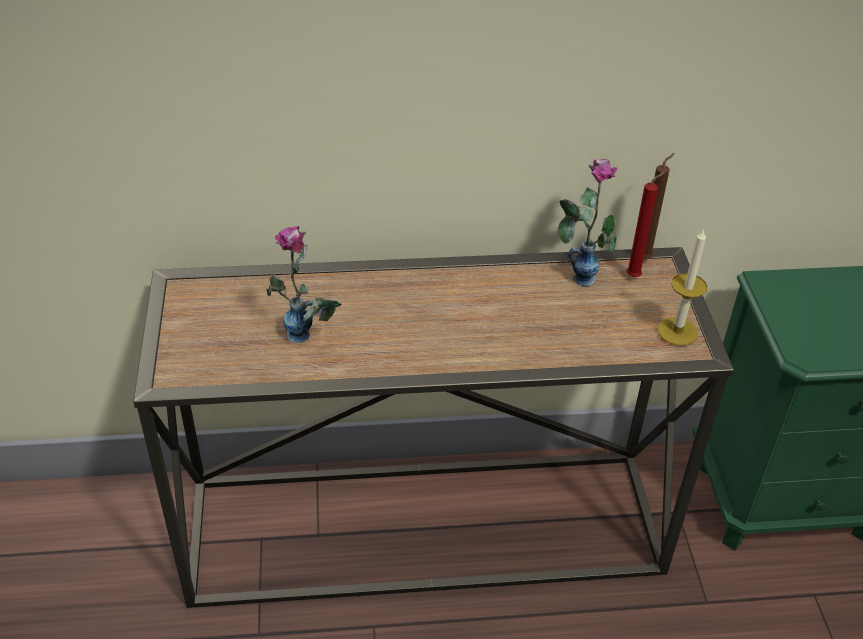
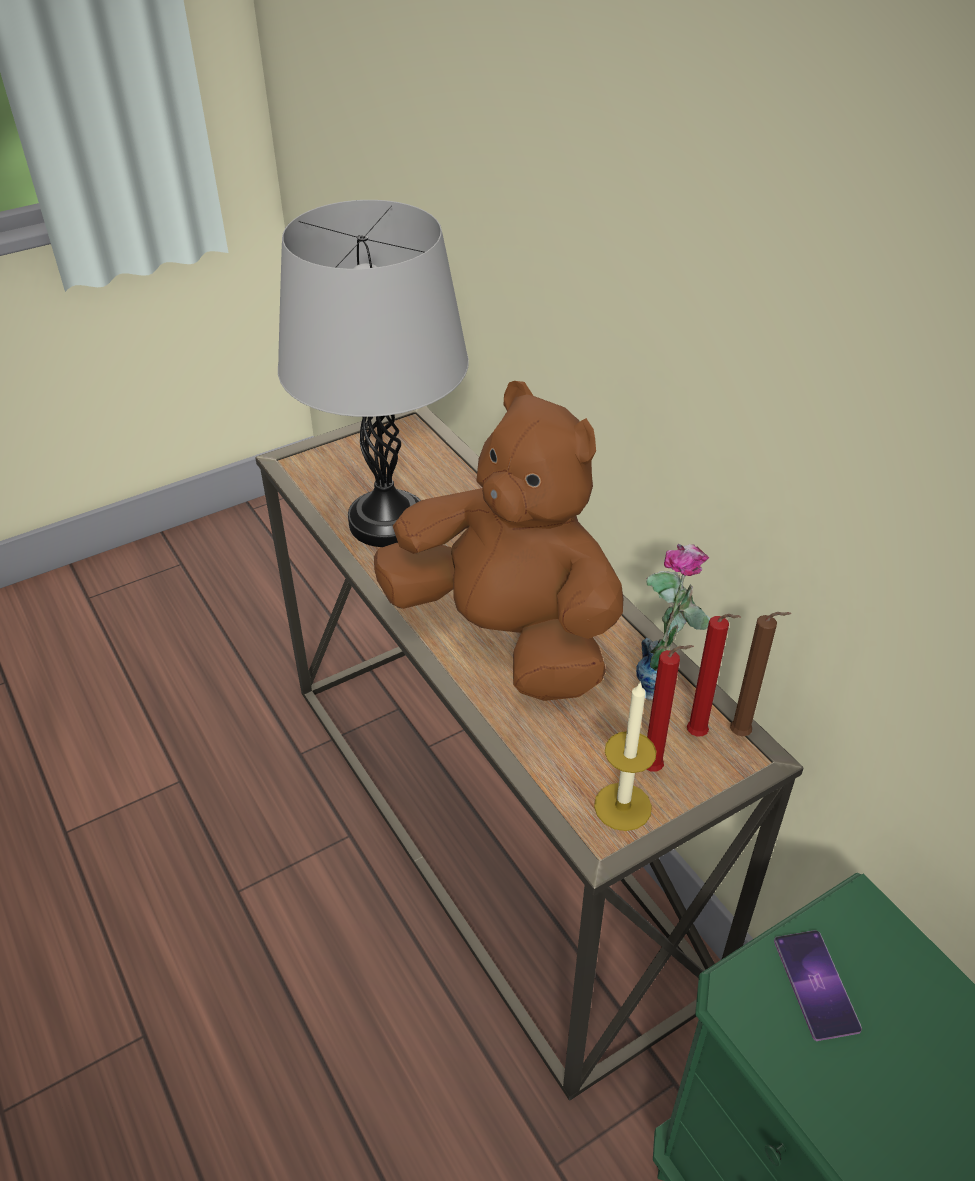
camera: 65 degrees right, 0 degrees up
(307, 345) = (387, 522): vase -> grey table lamp
(489, 326) = (507, 635): none -> brown plush toy
(653, 306) = (655, 769): none -> red candle
(808, 322) = (816, 984): none -> phone

